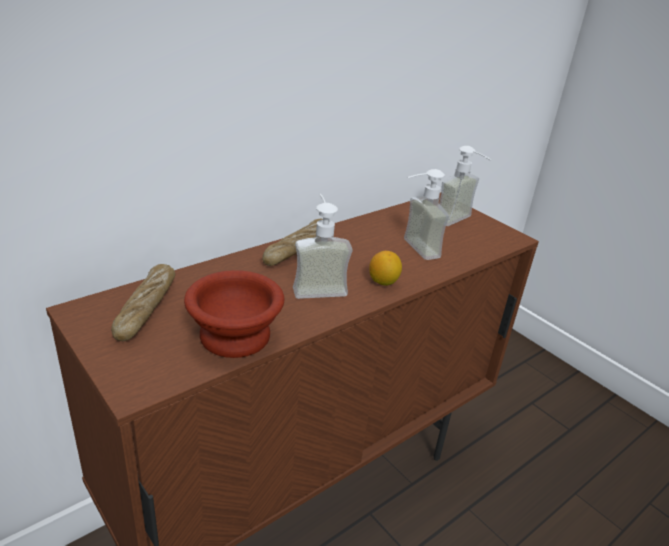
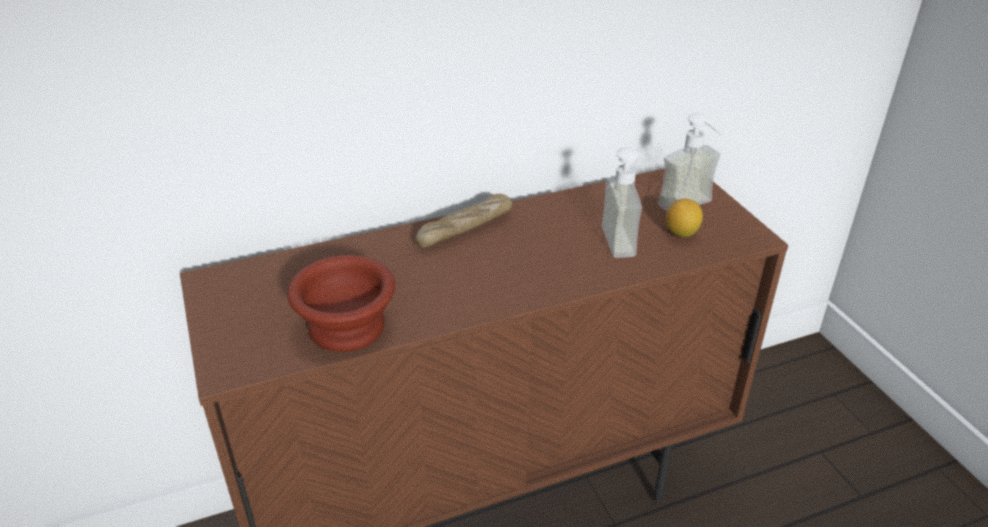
camera: 20 degrees right, 5 degrees up
(146, 308) = (272, 284): bread -> none
(317, 286) = (465, 278): soap dispenser -> none
(383, 282) = (545, 281): lemon -> lemon (682, 233)

